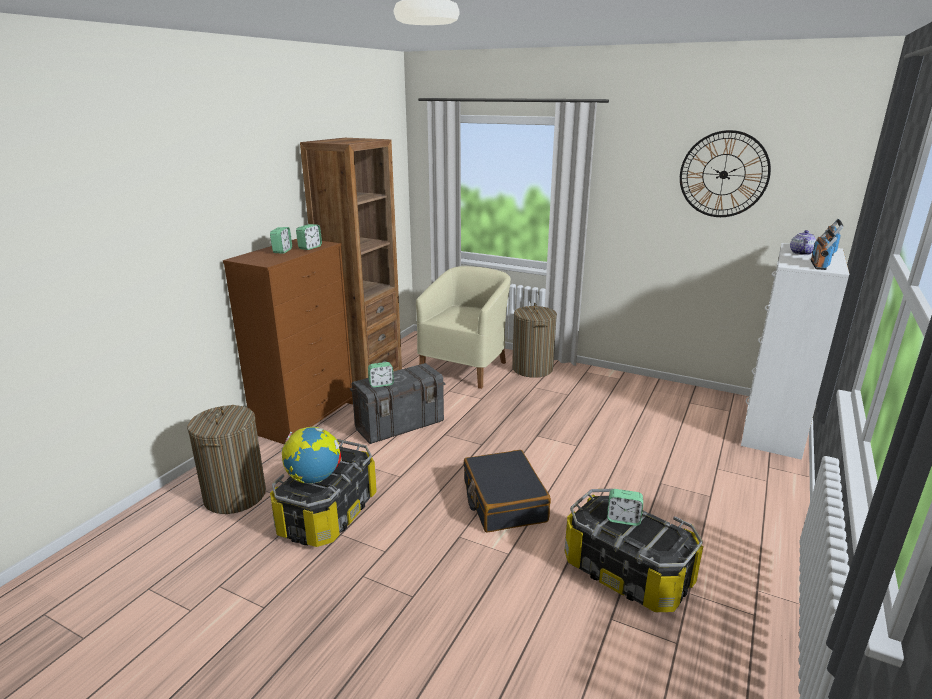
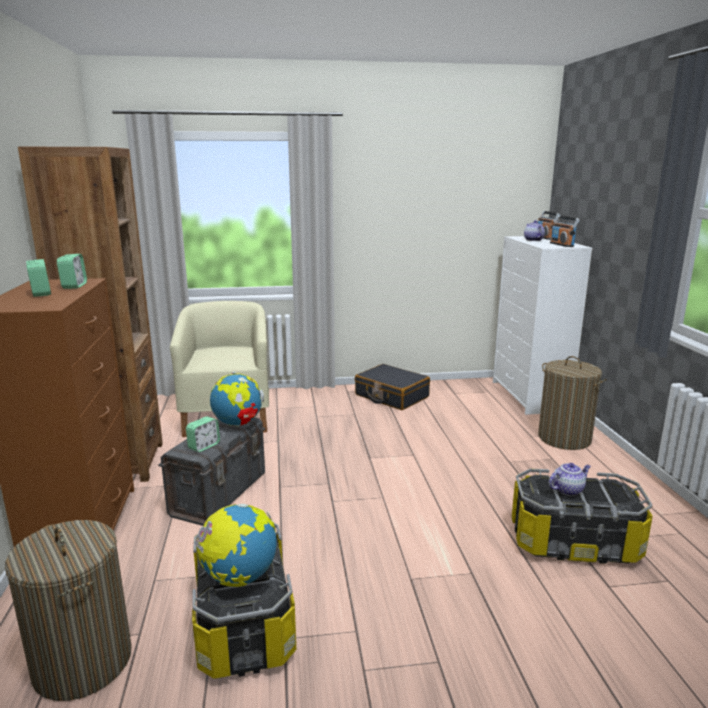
camera: 35 degrees left, 5 degrees down
(422, 374) = (238, 424): none -> globe
(503, 501) = (411, 527): black suitcase -> black suitcase (391, 396)
(532, 369) = (296, 401): laundry basket -> laundry basket (564, 438)
(623, 519) = (568, 490): alarm clock -> teapot
(723, 174) = (448, 182): wall clock -> none

